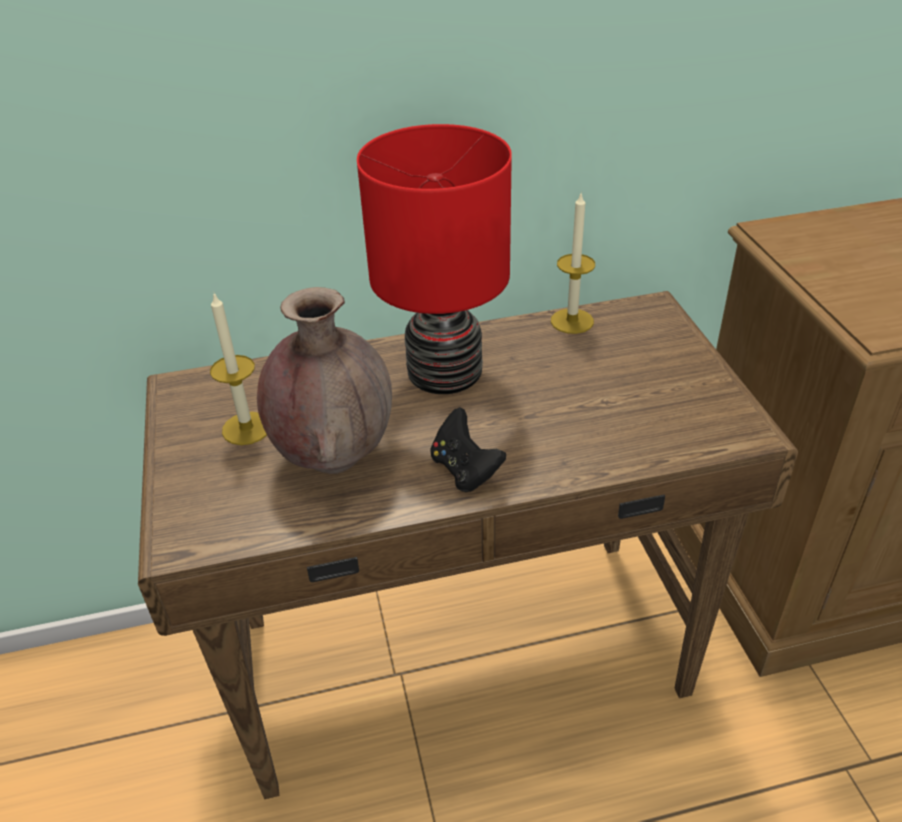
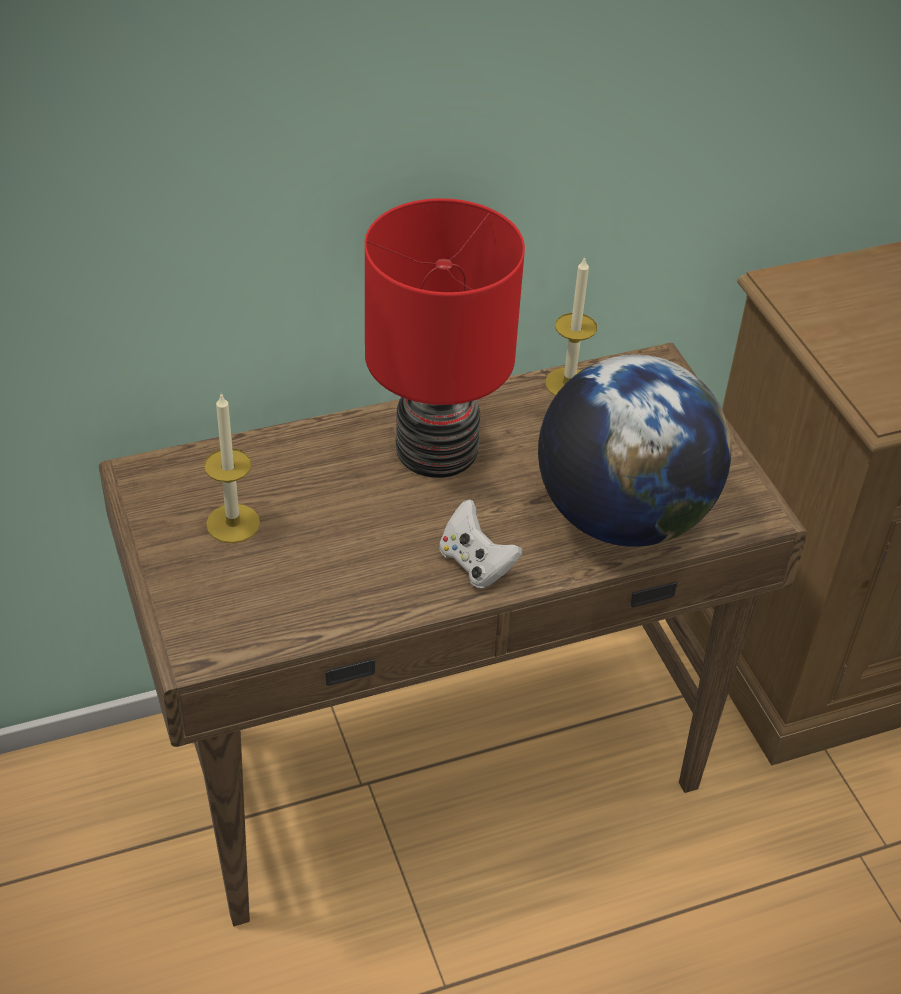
camera: 10 degrees left, 5 degrees up
(334, 456) = (335, 552): brown vase -> none
(465, 470) = (475, 564): black game controller -> white game controller
(612, 432) = (622, 517): none -> globe

